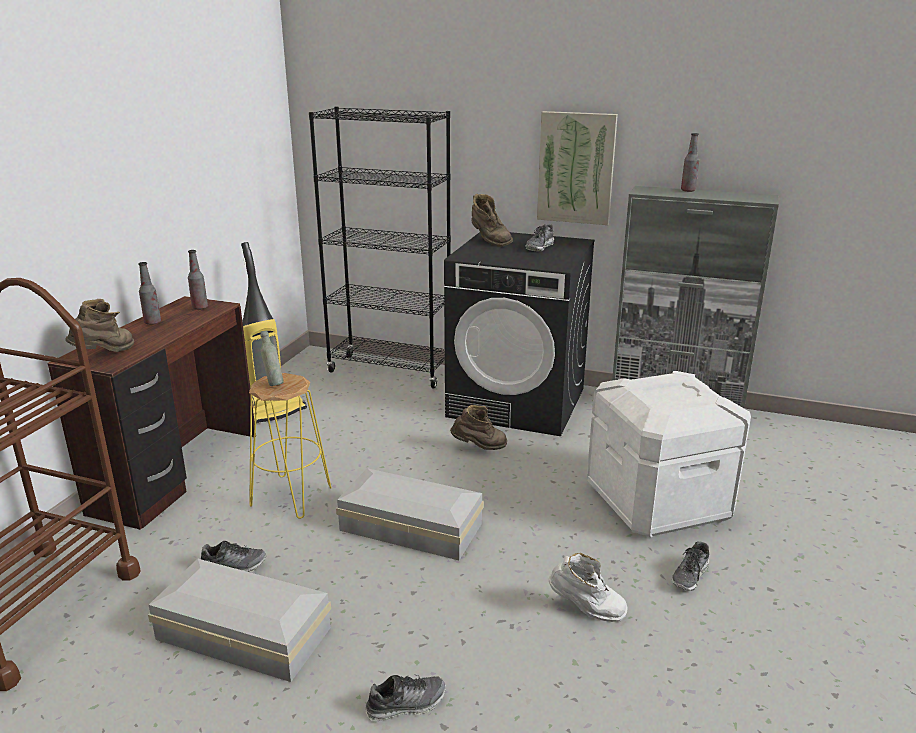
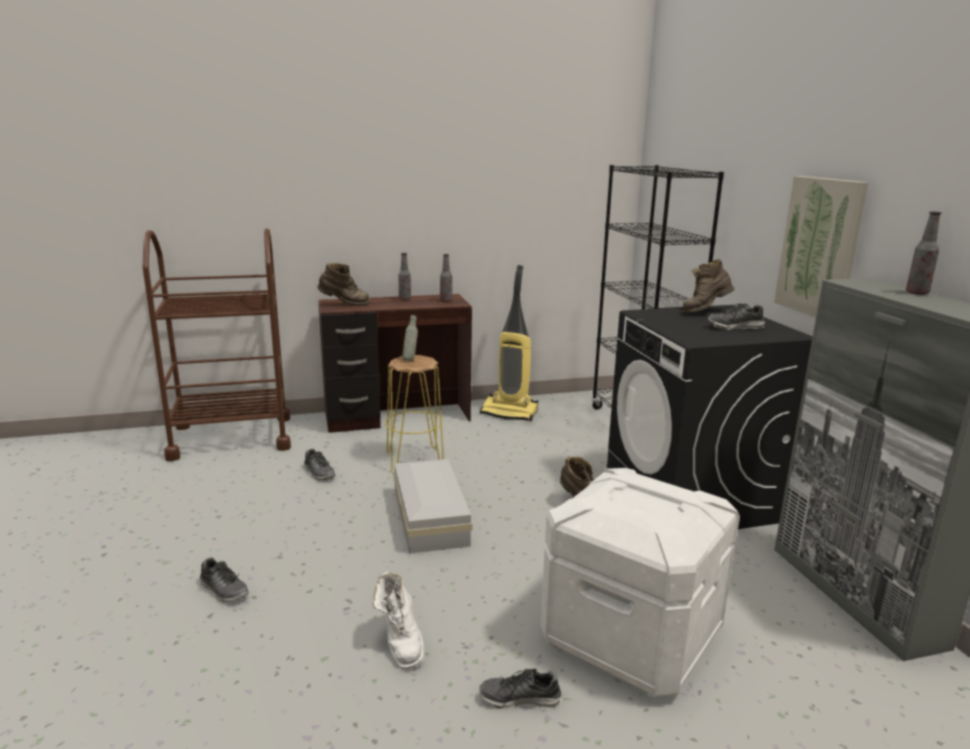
camera: 55 degrees right, 5 degrees down
(243, 631) = (258, 502): white storage box -> none
(489, 241) = (704, 311): brown boot -> brown boot turned 45 degrees clockwise

